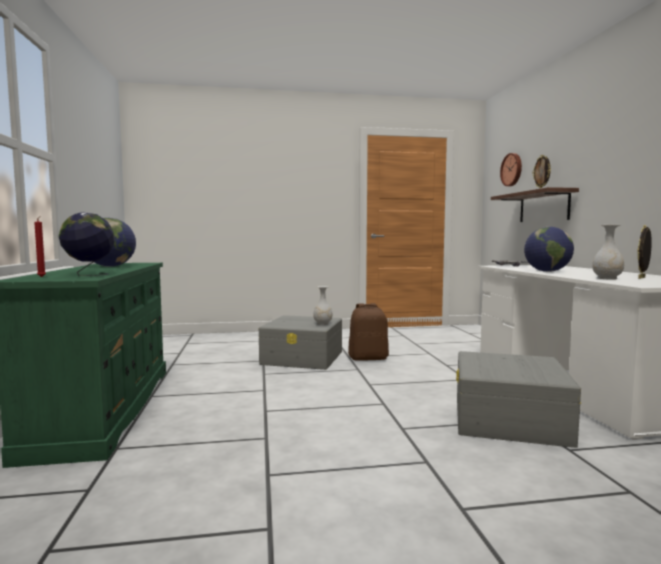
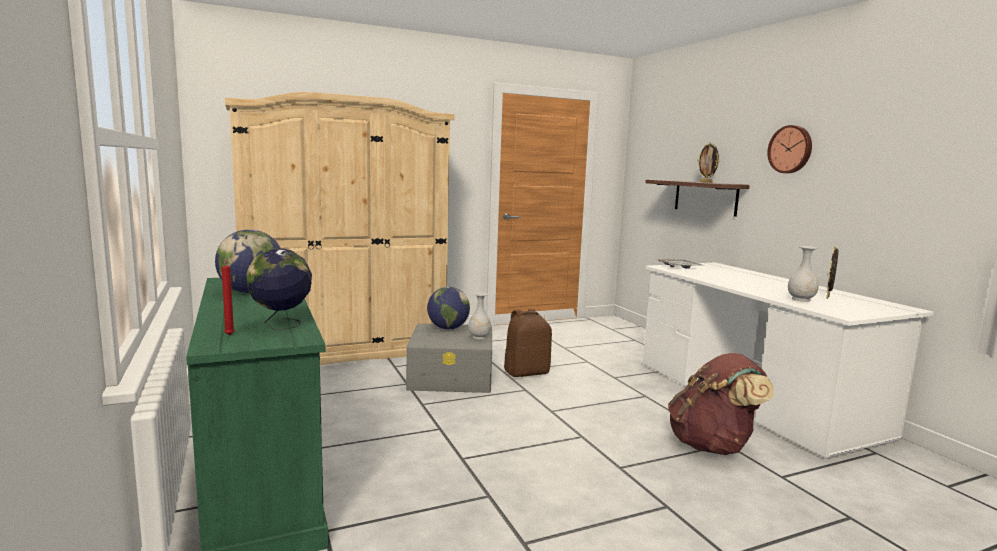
camera: 15 degrees left, 5 degrees up
(234, 339) = (345, 350): none -> beige wardrobe
(509, 419) = (713, 446): grey storage box -> brown backpack
(512, 169) = (666, 148): wall clock -> wall clock (791, 149)
(547, 271) = (730, 282): globe -> globe (448, 328)

